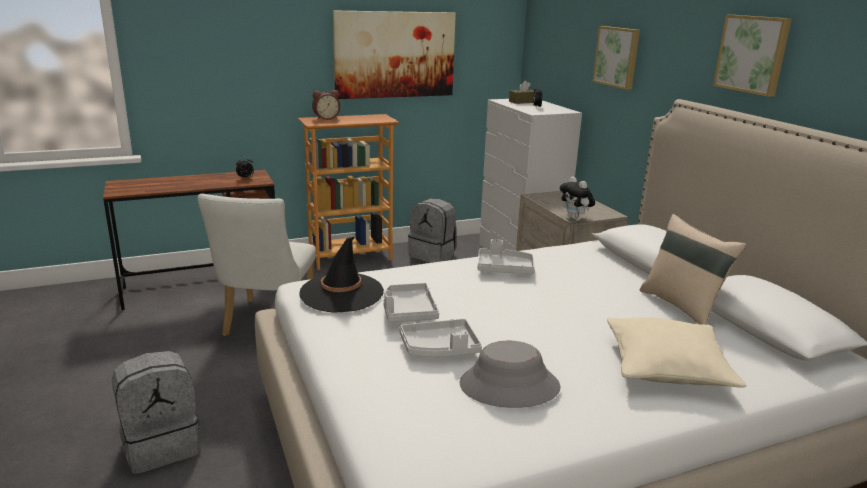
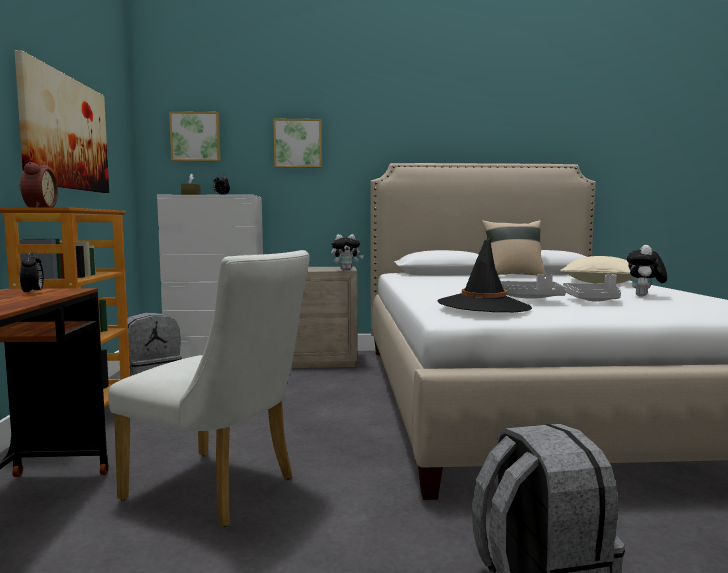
camera: 70 degrees left, 15 degrees down
(504, 269) = (436, 286): grey tray -> none
(509, 386) = (644, 296): grey hat -> plush toy
(753, 54) = (435, 128): picture -> picture (195, 137)

